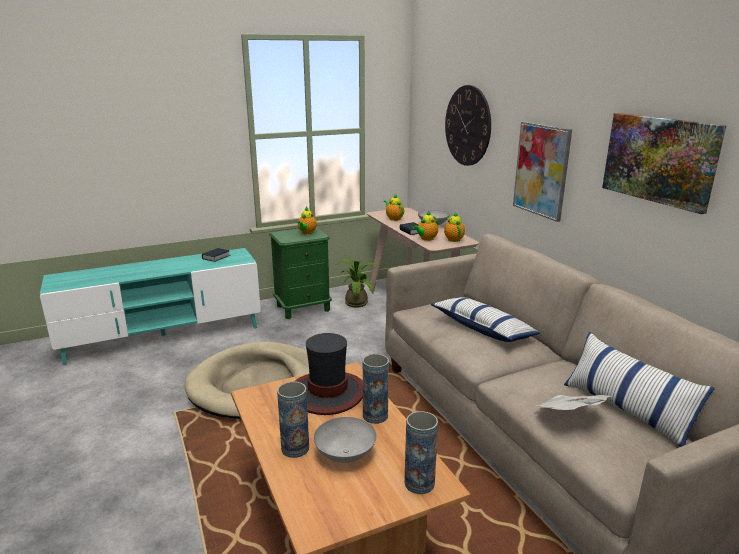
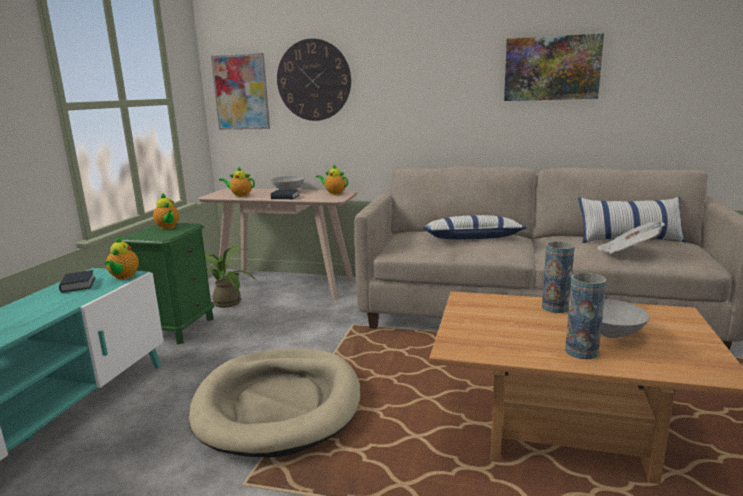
camera: 50 degrees left, 5 degrees down
(328, 393) = (493, 315): hat -> none
(419, 483) = (672, 318): vase -> none
(426, 239) = (313, 198): teapot -> teapot (123, 277)
(541, 170) = (427, 103): picture -> picture (241, 92)

